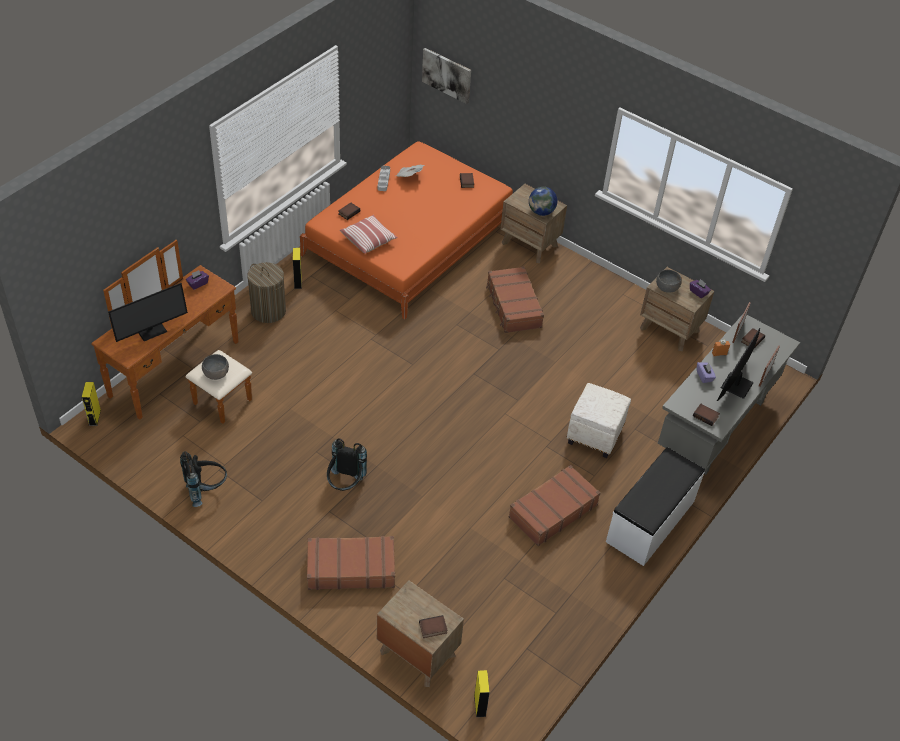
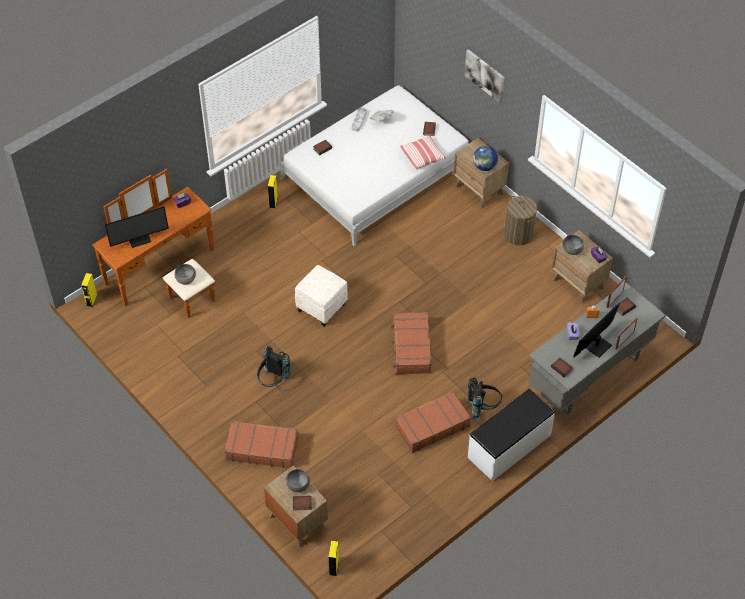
camera: 15 degrees right, 5 degrees up
(206, 490) = (165, 371): black backpack -> black backpack (483, 407)
(268, 311) = (244, 225): laundry basket -> laundry basket (518, 234)
(368, 240) = (333, 175): pillow -> pillow (423, 156)
(409, 239) = (376, 173): orange bed -> white bed
(421, 604) = (298, 485): none -> grey bowl
(447, 75) = (420, 37): picture -> picture (485, 75)
(513, 306) = (448, 245): brown suitcase -> brown suitcase (411, 348)
(594, 434) = (485, 367): white ottoman -> white ottoman (321, 306)

